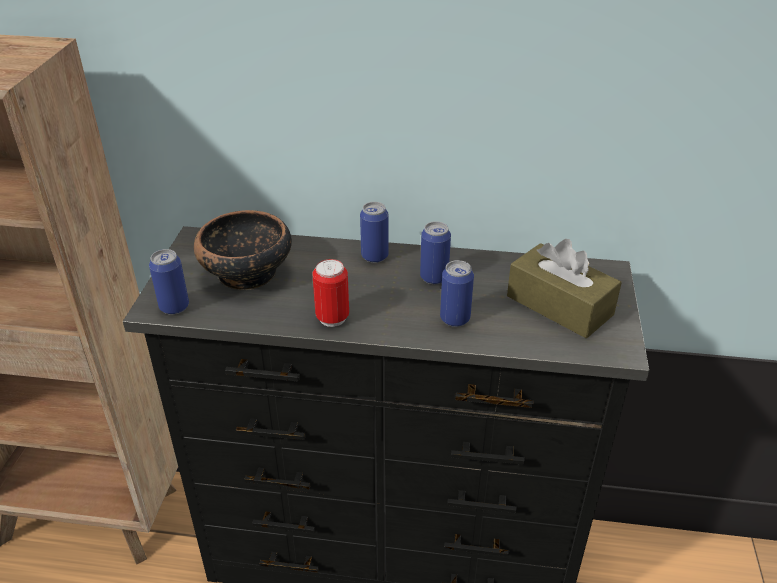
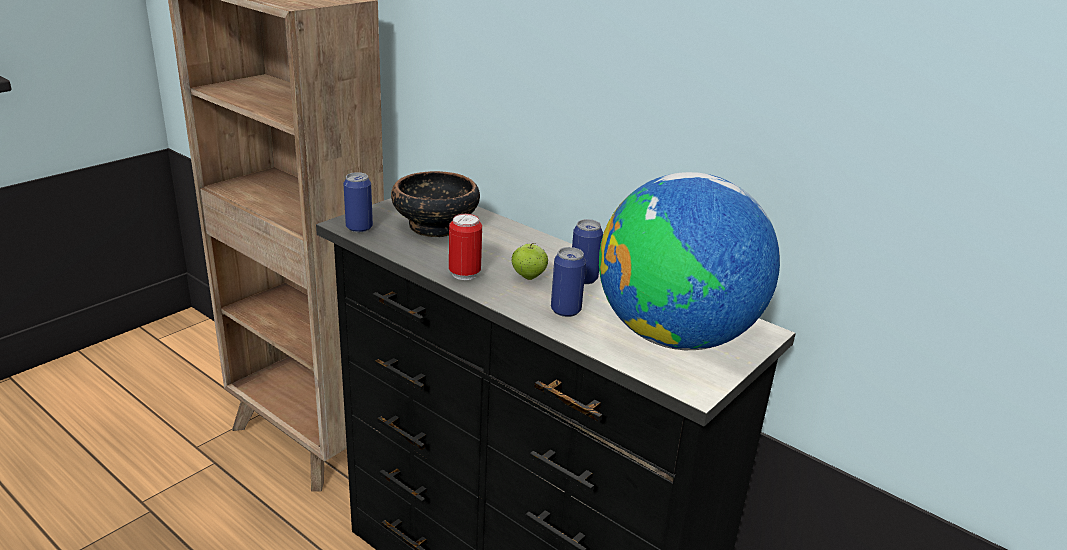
camera: 30 degrees right, 10 degrees down
(374, 256) = (550, 249): can -> none
(388, 295) = (528, 276): none -> apple
(559, 305) = (676, 336): brown tissue box -> globe

